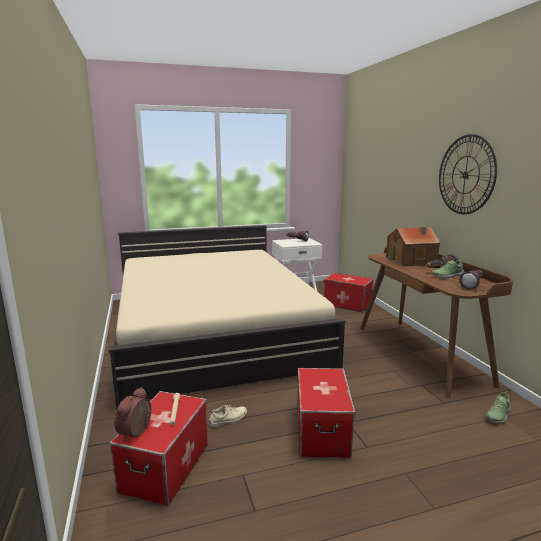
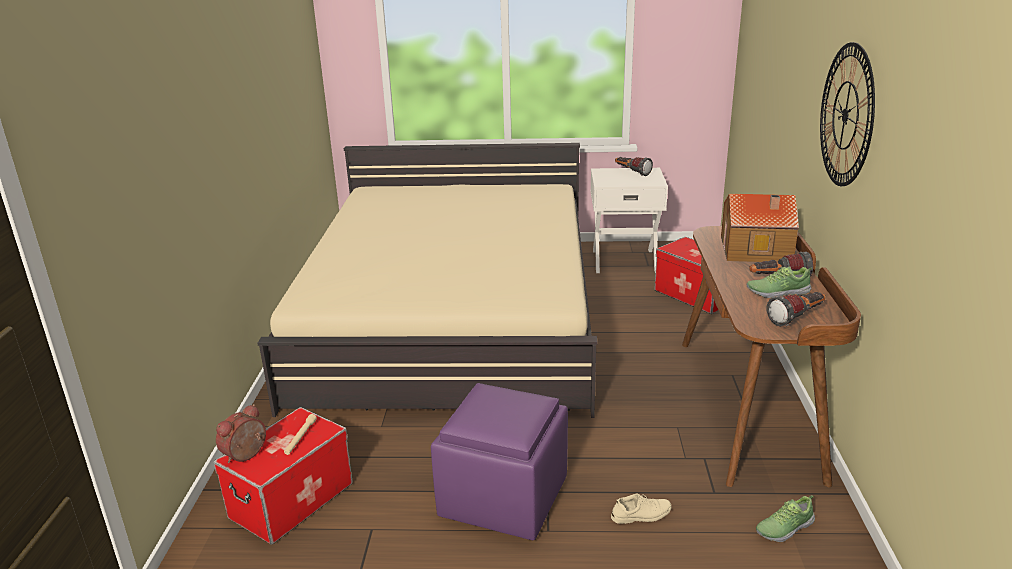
camera: 20 degrees right, 10 degrees up
(228, 419) = (396, 455): beige shoe -> beige shoe (641, 514)
(321, 431) = (503, 497): storage box -> purple ottoman

